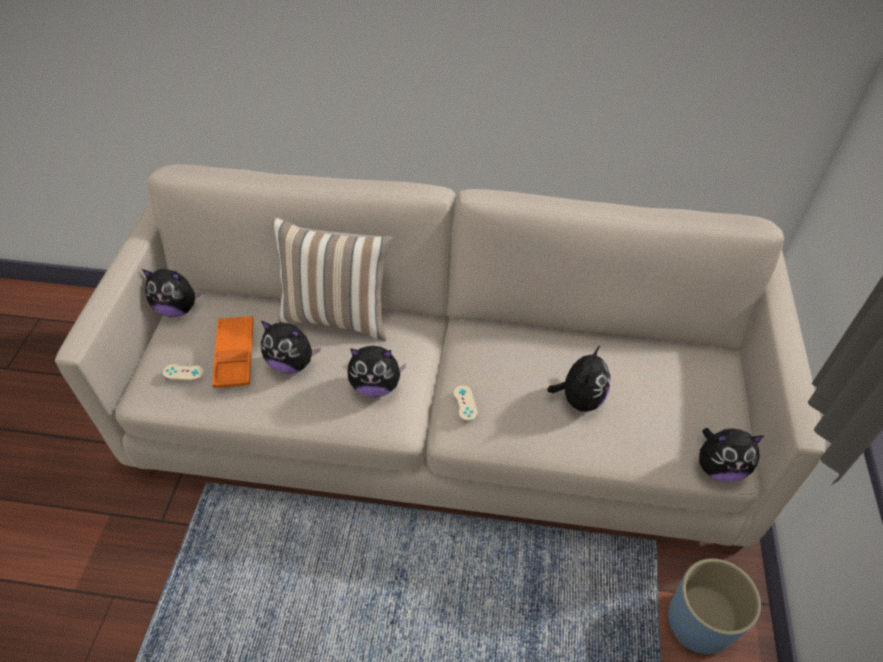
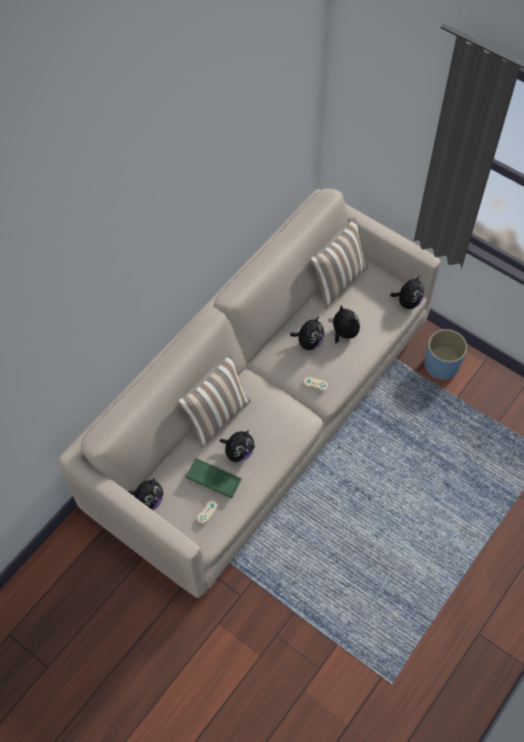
camera: 60 degrees left, 10 degrees up
(235, 355) = (213, 479): orange tray -> green tray
(376, 386) = (280, 418): plush toy -> plush toy (309, 342)
(664, 353) = (337, 281): none -> pillow

